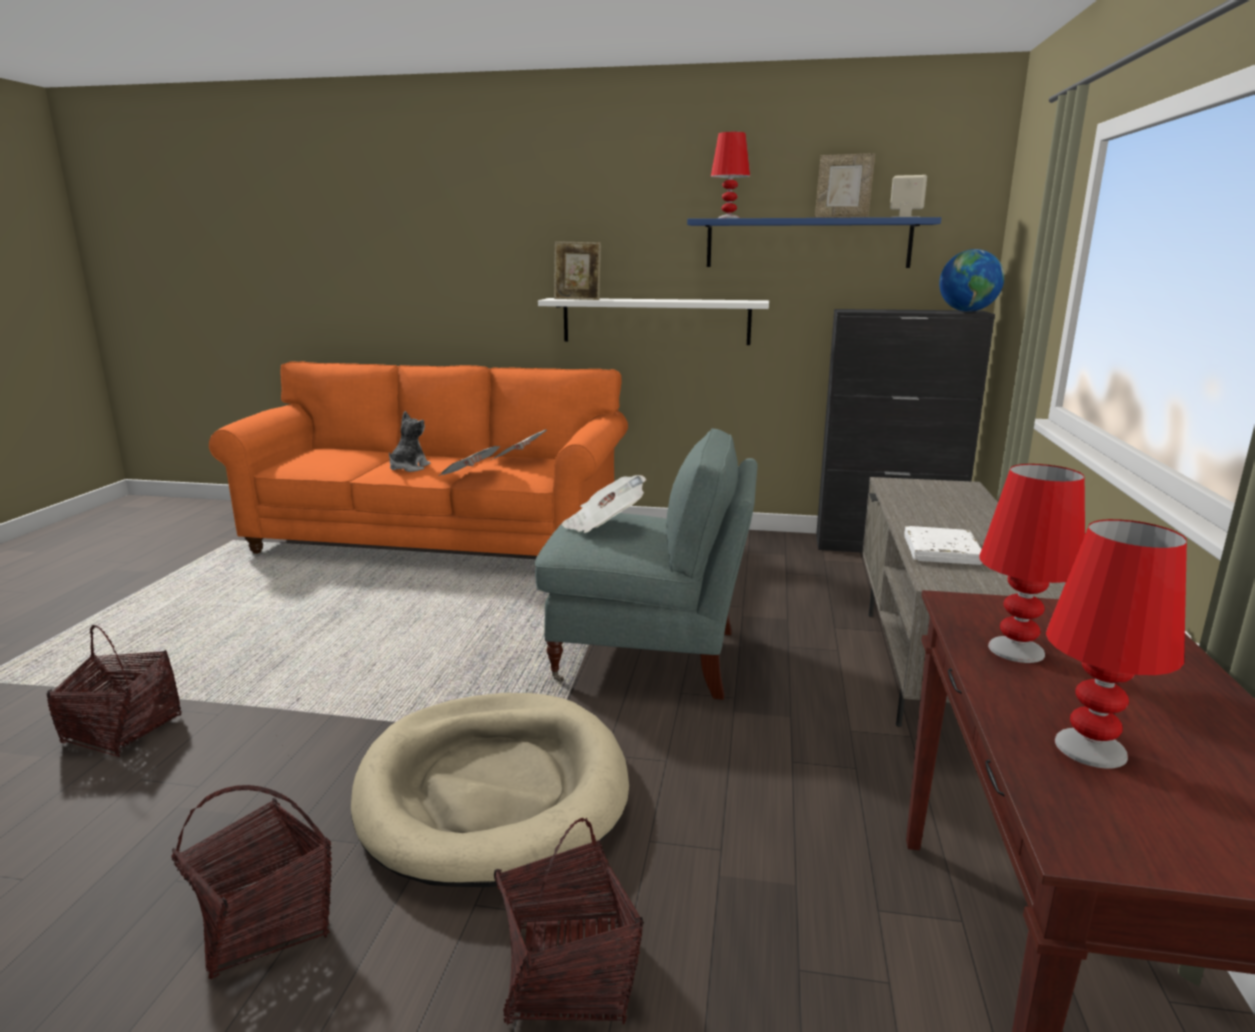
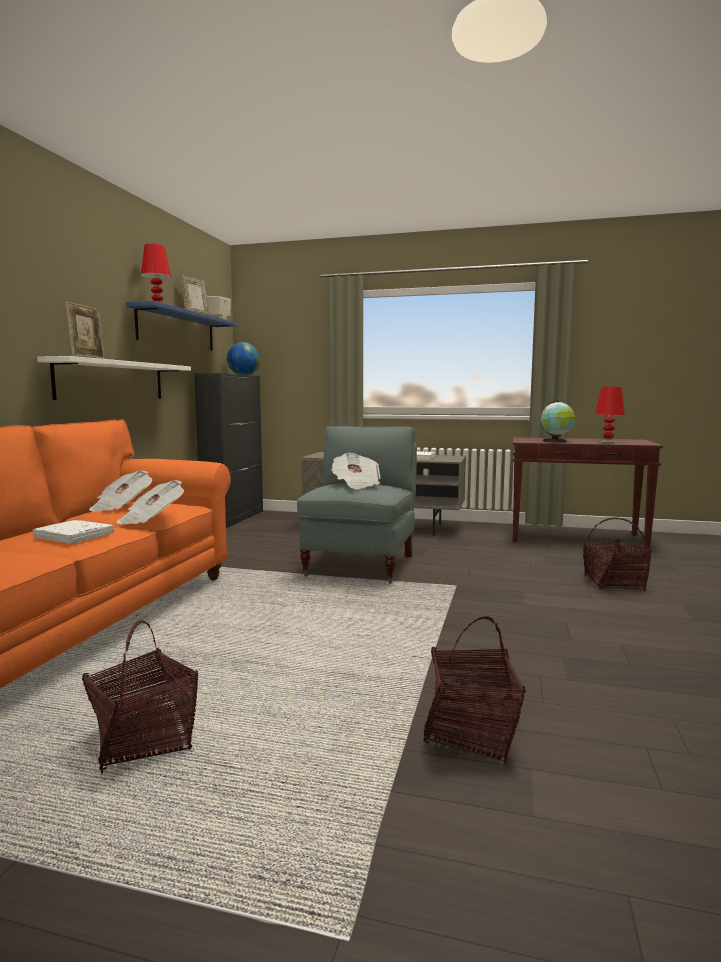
camera: 85 degrees left, 10 degrees down
(265, 922) = (637, 635): basket -> basket (144, 740)
(408, 468) = (74, 536): plush toy -> white book
(493, 791) = (508, 596): beige dog bed -> none
(1016, 650) = (556, 441): red table lamp -> globe

